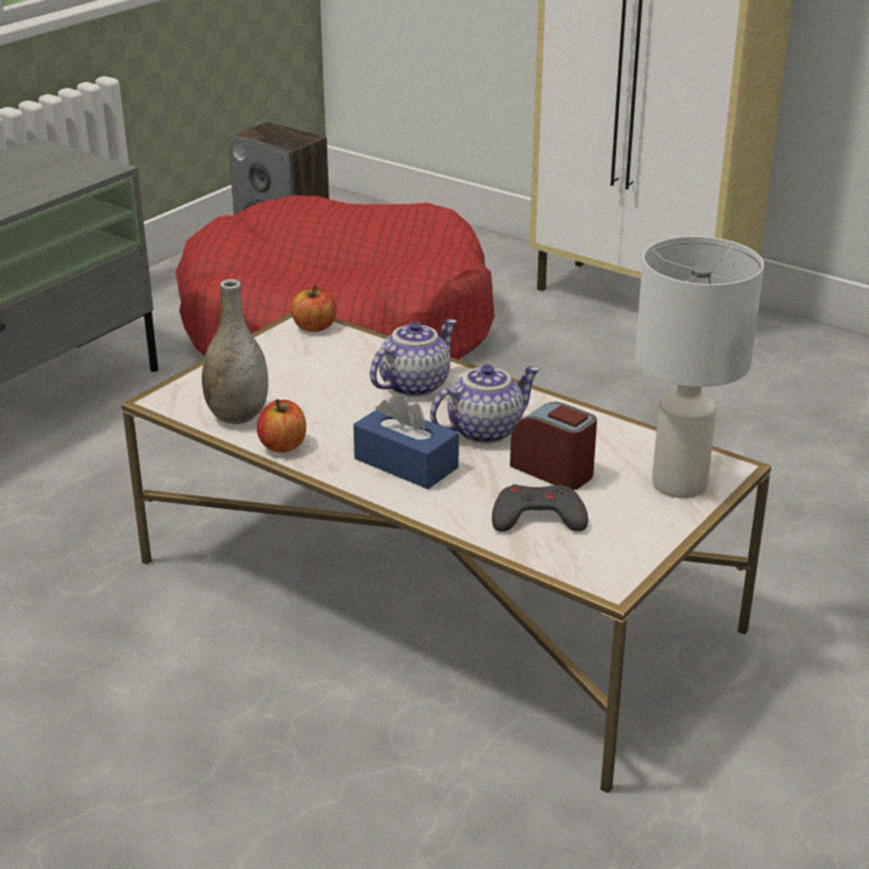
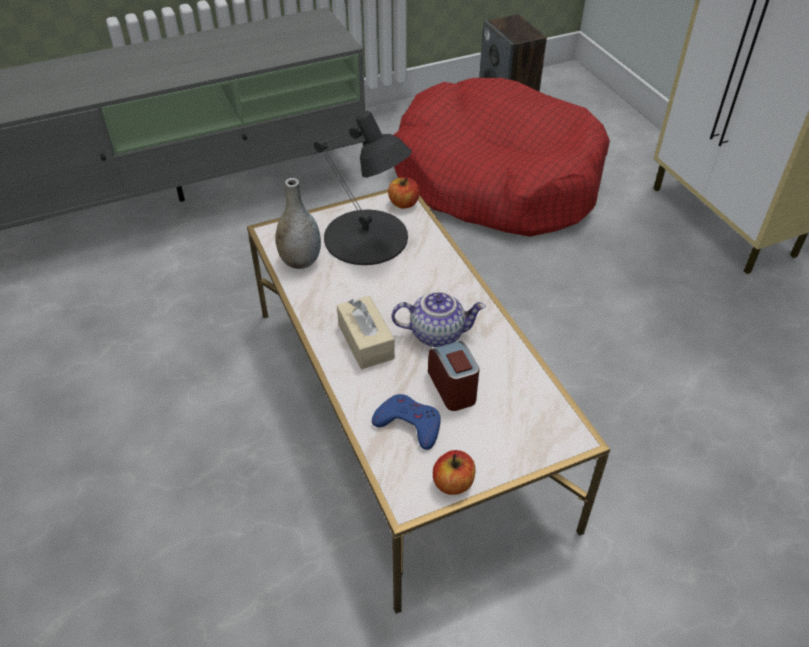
camera: 30 degrees right, 15 degrees up
(283, 445) = (306, 296): apple -> apple (453, 483)
(301, 371) = (366, 238): none -> black table lamp
(406, 463) = (366, 341): blue tissue box -> beige tissue box
(413, 385) = (425, 276): teapot -> none
(538, 517) = (409, 424): grey game controller -> blue game controller
(680, 484) = (528, 438): white table lamp -> none

